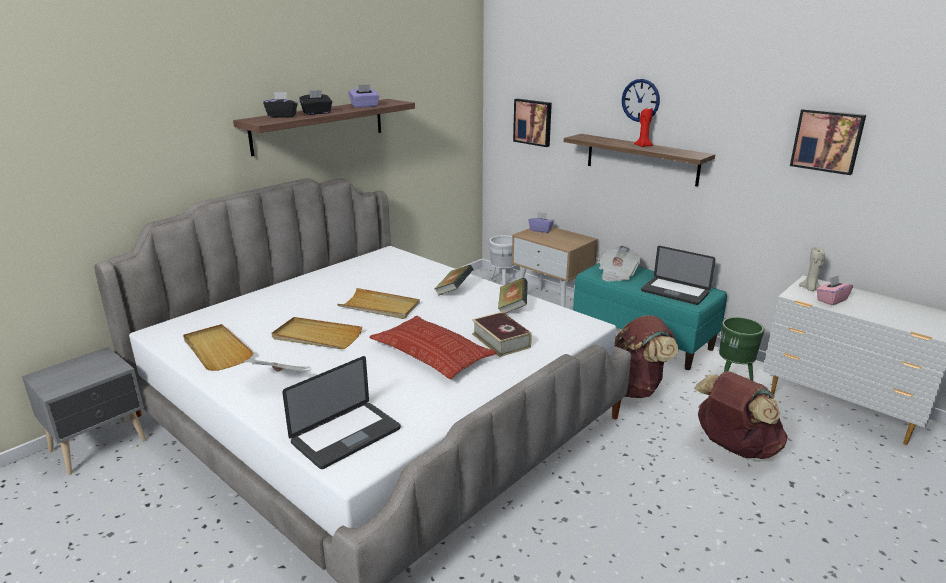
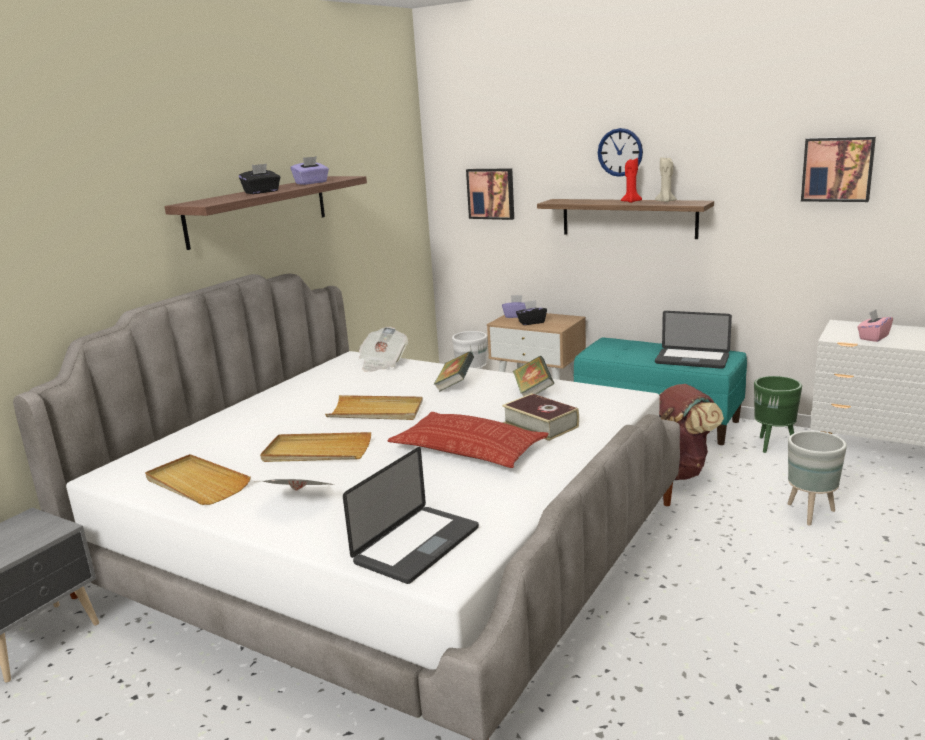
camera: 10 degrees left, 5 degrees down
(282, 116) = (222, 198): black tissue box -> black tissue box (531, 322)
(616, 274) = (619, 351): newspaper -> newspaper (382, 363)
(734, 448) = (809, 513): brown backpack -> grey planter
(810, 289) = (845, 330): beige candle -> beige candle (665, 201)

